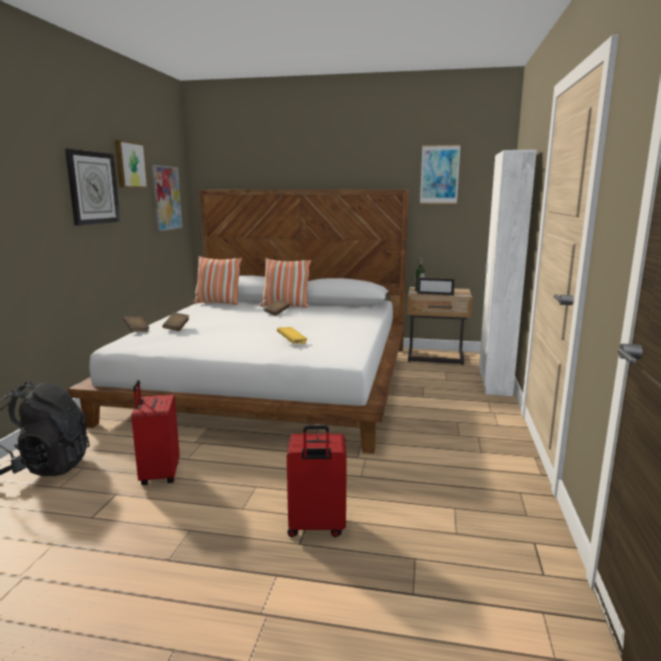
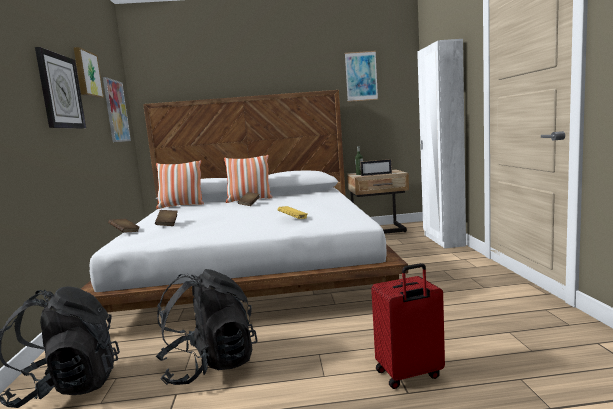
camera: 15 degrees left, 5 degrees down
(159, 475) = (209, 366): red suitcase -> black backpack

